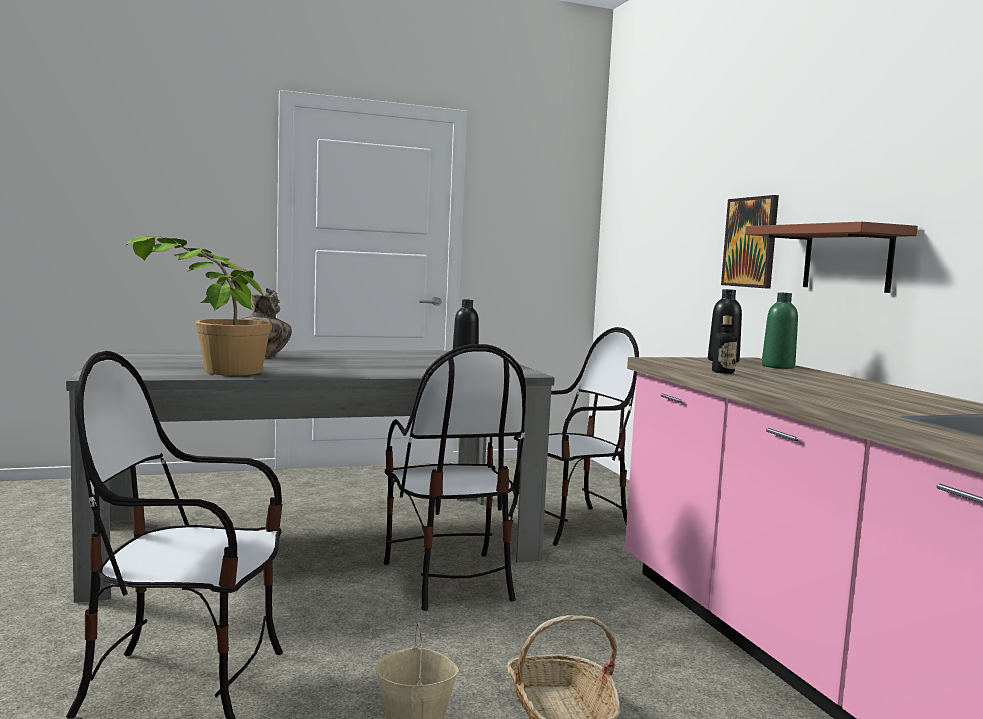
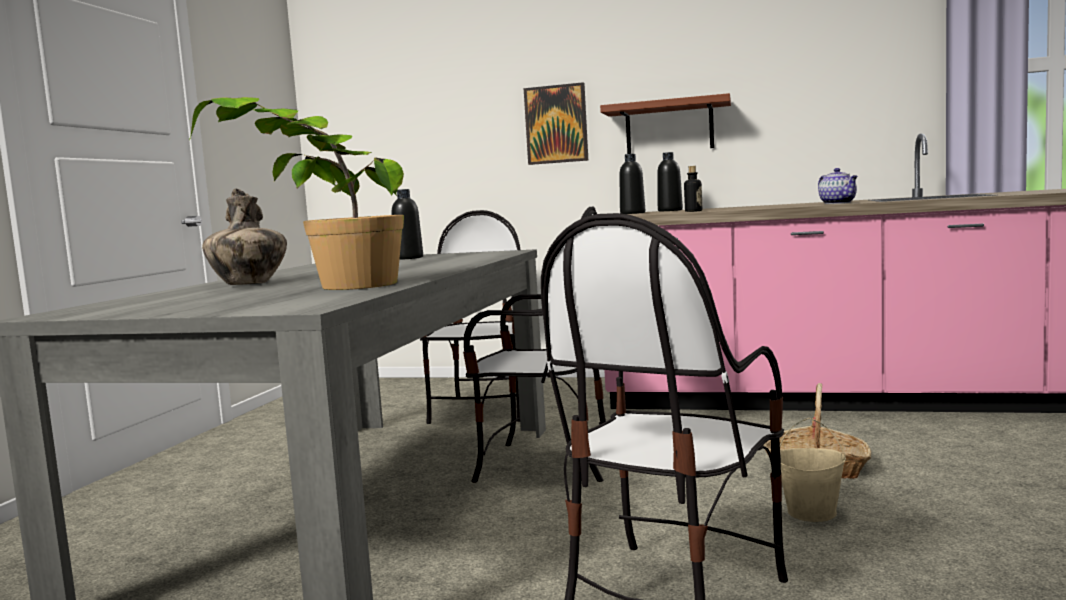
camera: 55 degrees left, 0 degrees up
(778, 366) = (670, 210): green bottle -> black bottle
(852, 404) = (838, 203): none -> teapot

